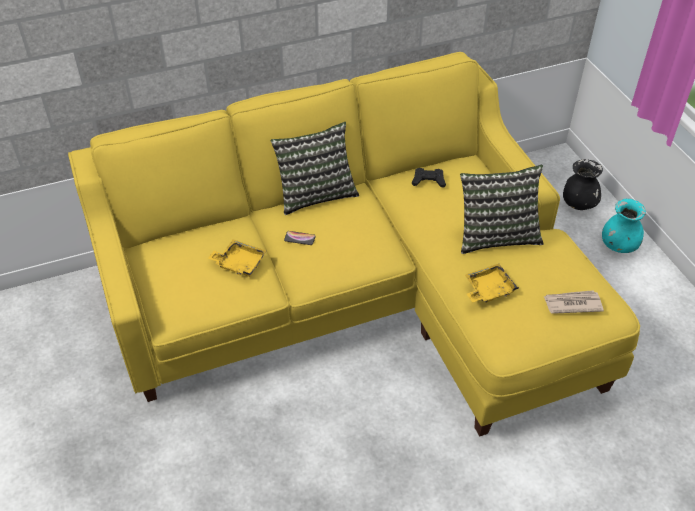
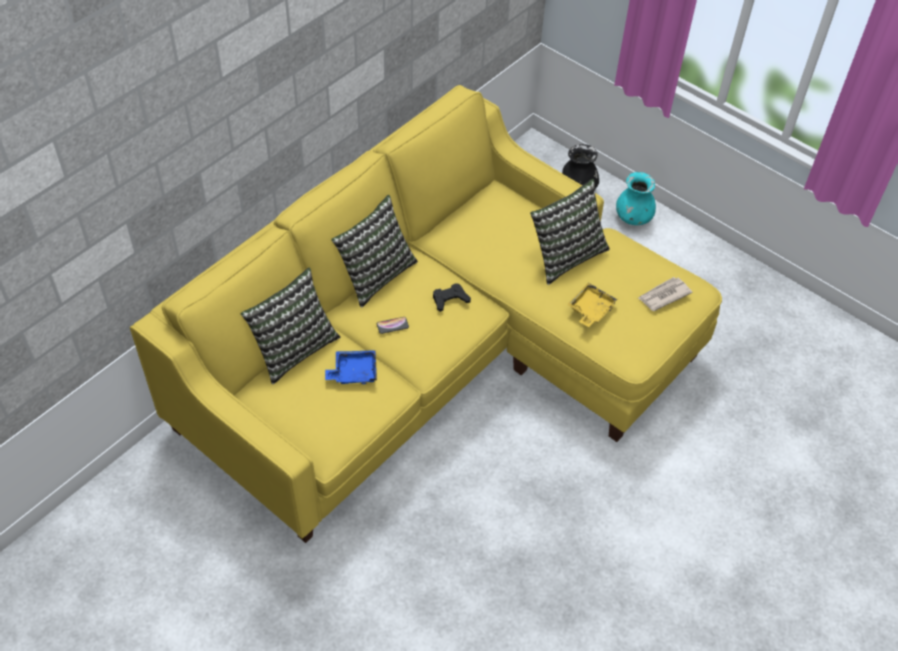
camera: 30 degrees left, 5 degrees up
(206, 227) = (293, 348): none -> pillow
(239, 263) = (353, 372): yellow tray -> blue tray
(428, 180) = (474, 223): black game controller -> black game controller (450, 299)

